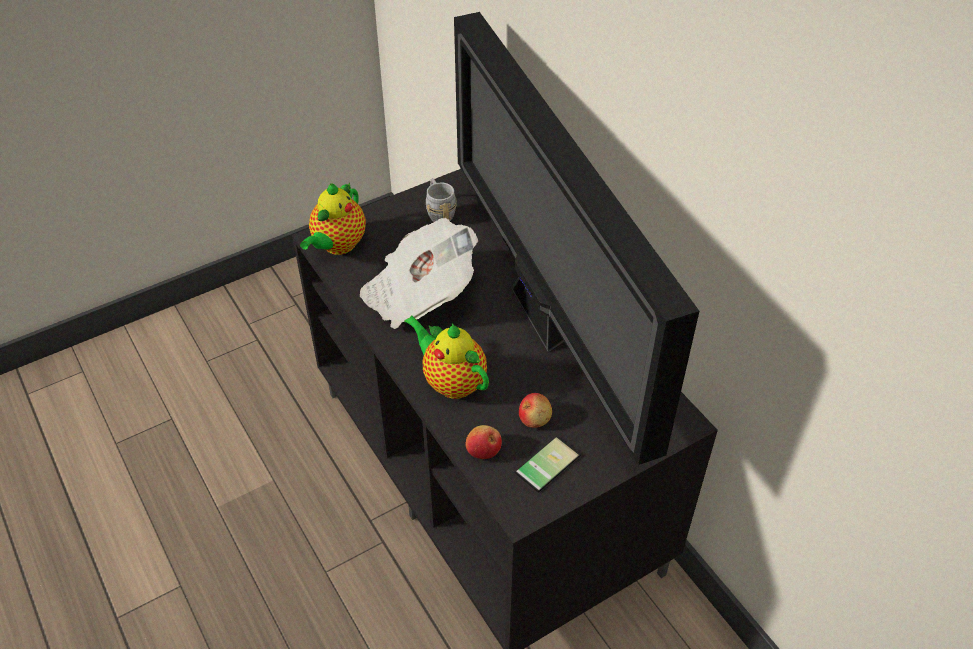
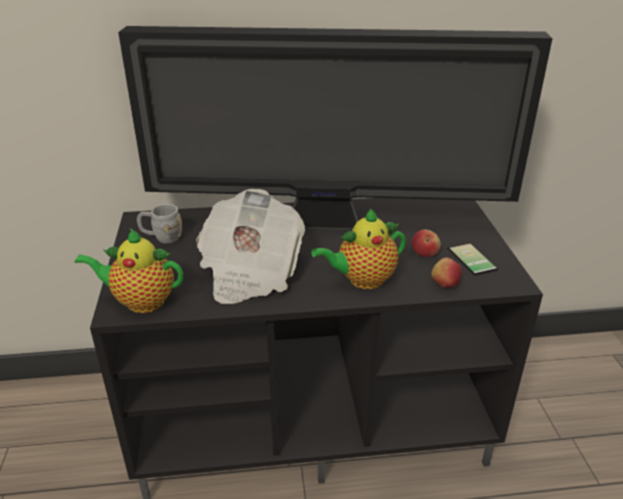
camera: 65 degrees left, 15 degrees down
(337, 246) = (141, 301): teapot -> teapot turned 135 degrees clockwise

